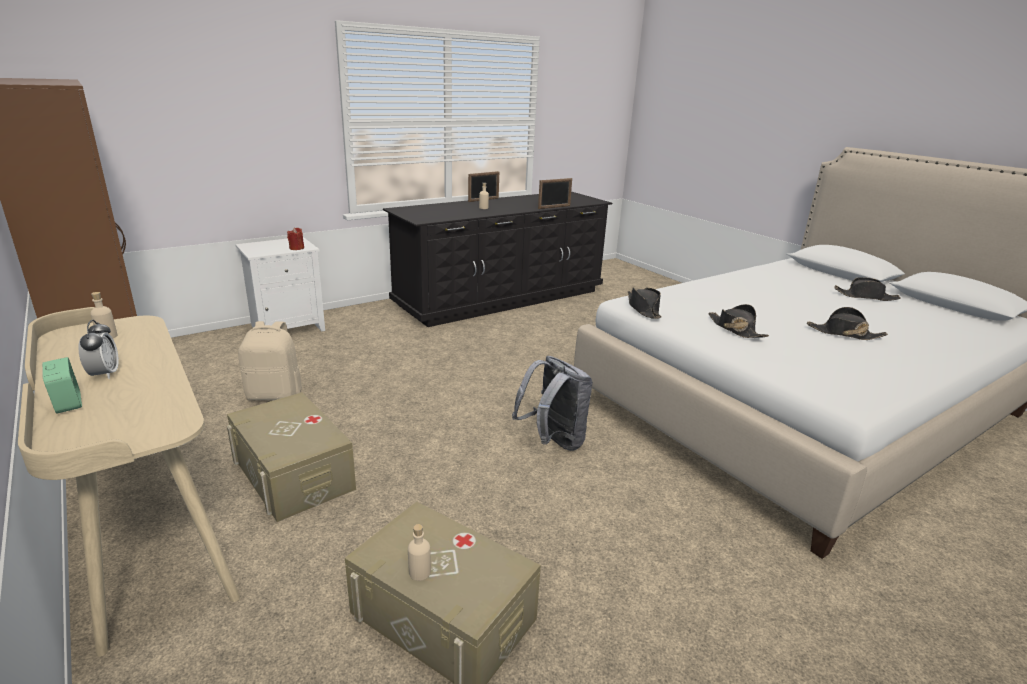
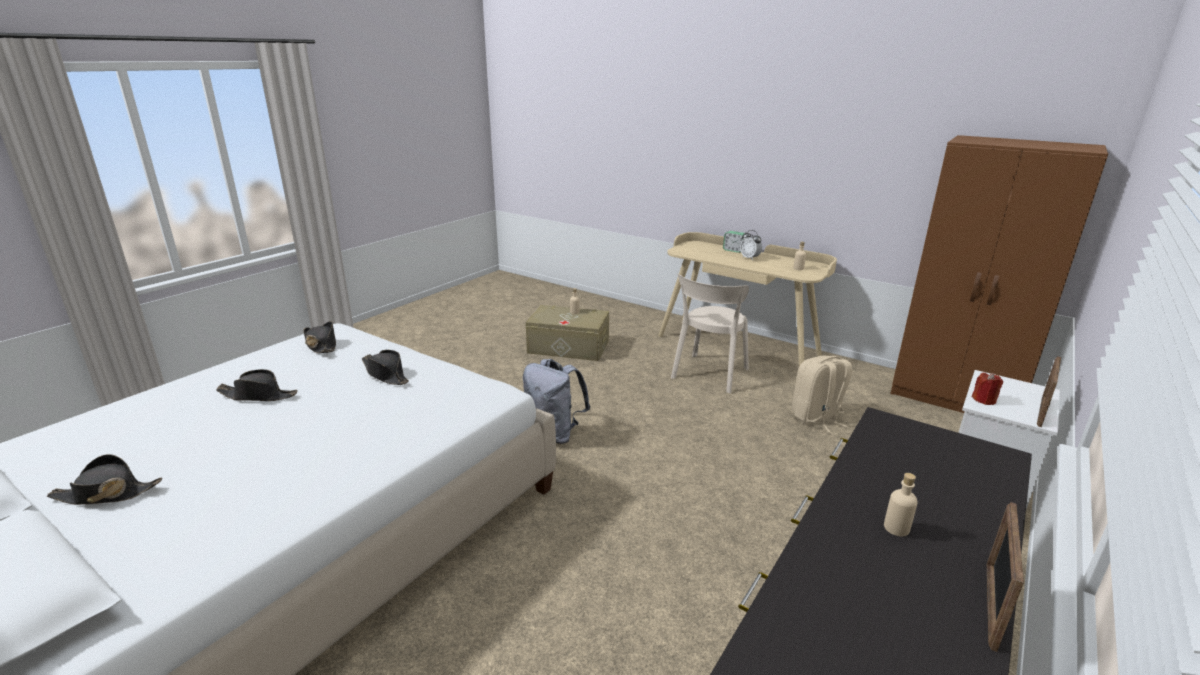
camera: 160 degrees right, 0 degrees up
(294, 474) = (708, 375): beige storage box -> beige chair
(554, 207) = (764, 616): picture frame -> picture frame (1041, 412)
(643, 308) = (480, 383): black hat -> black hat (321, 345)

